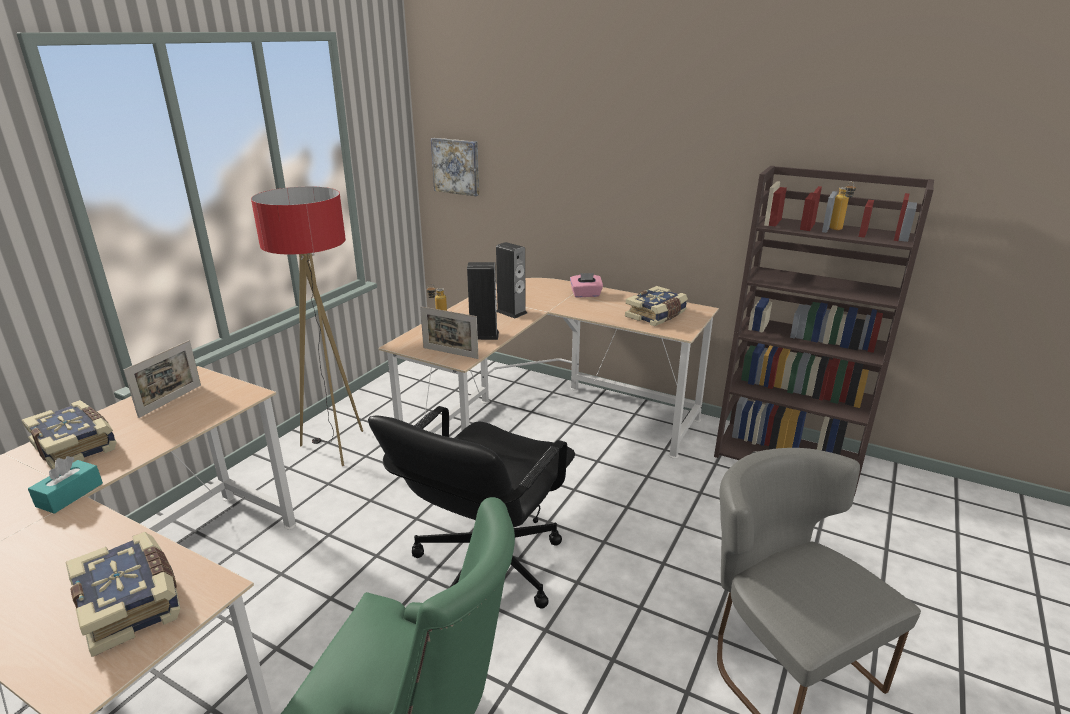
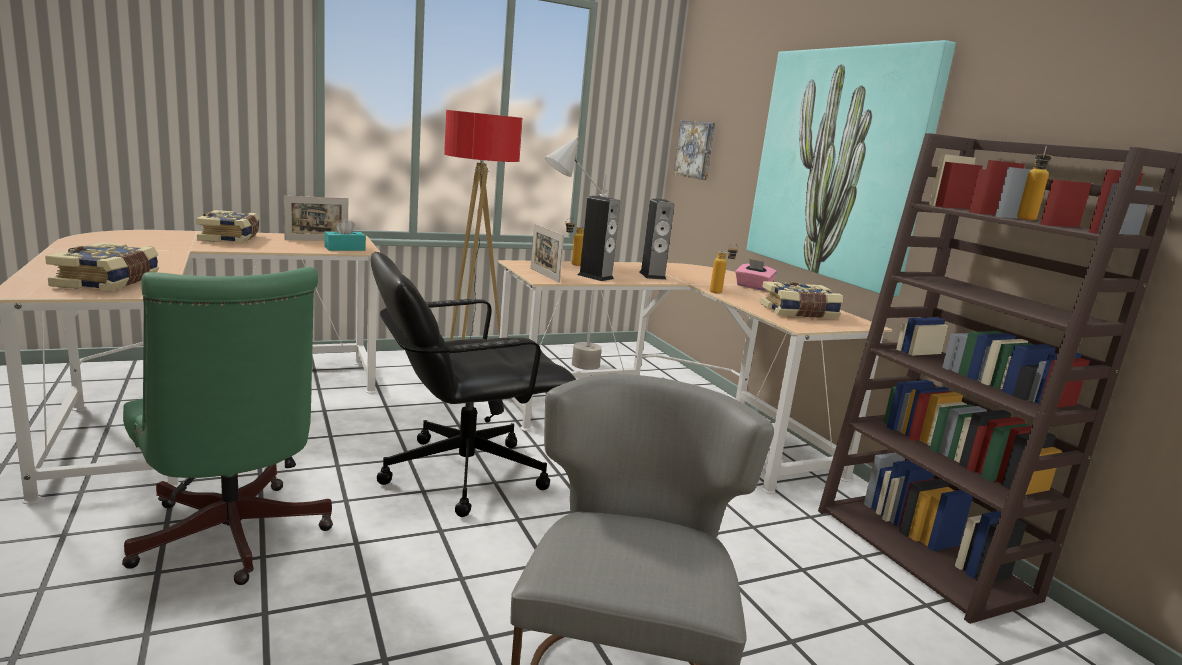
camera: 35 degrees right, 10 degrees down
(70, 495) = (184, 248): turquoise tissue box -> turquoise tissue box (345, 248)
(410, 406) = (565, 367): none -> grey floor lamp
(582, 313) = (720, 292): none -> bottle
(638, 181) = (839, 164): none -> picture

